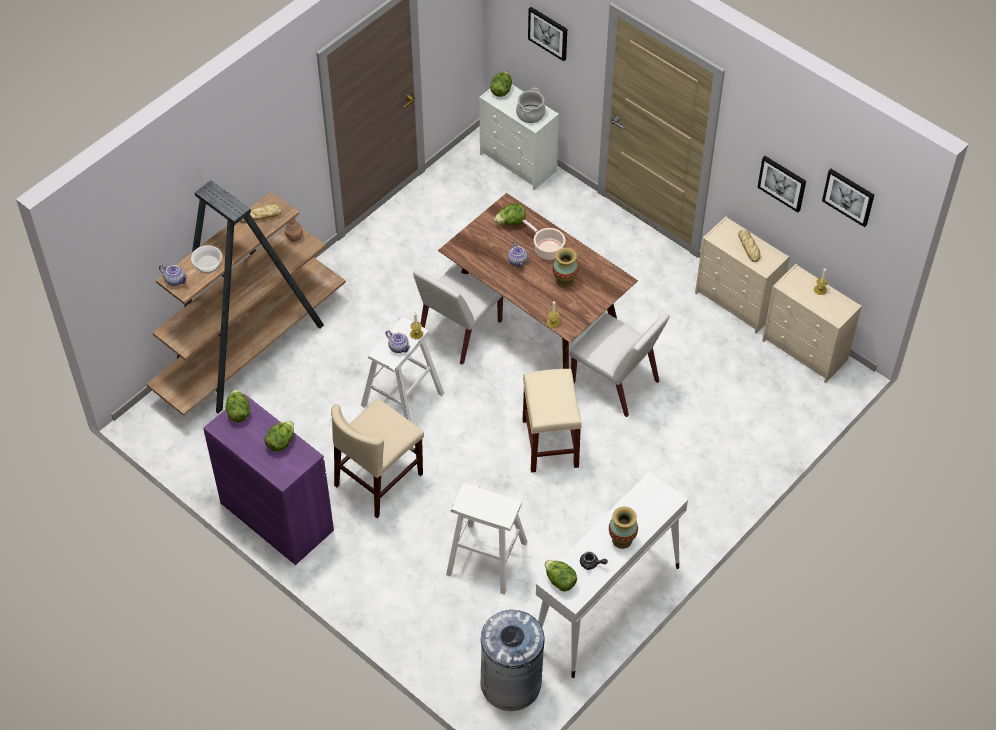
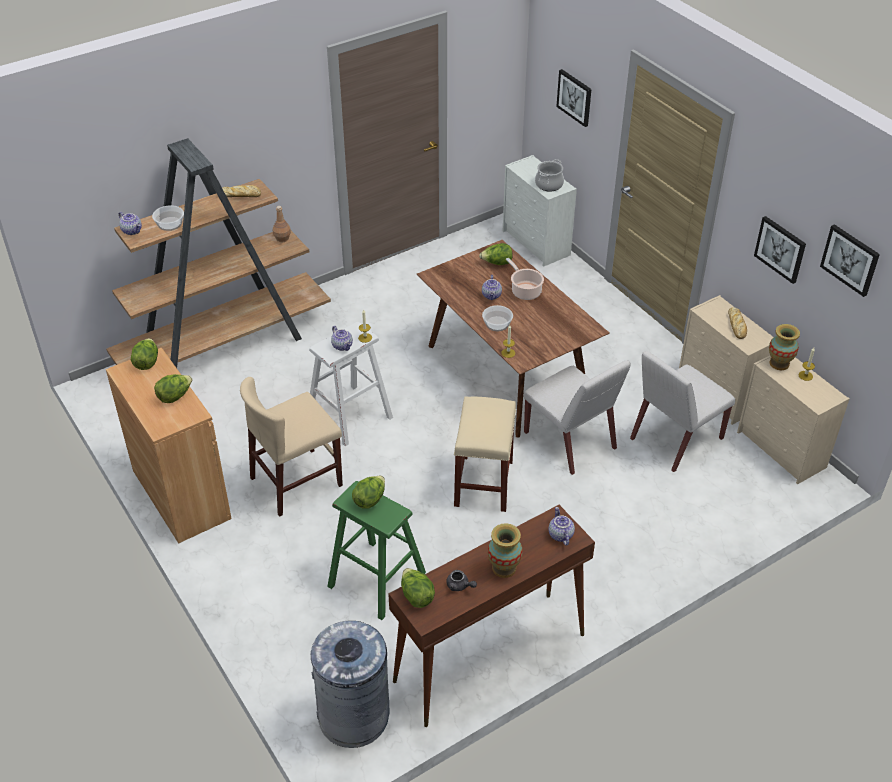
camera: 15 degrees right, 10 degrees down
(277, 516) = (181, 494): purple cabinet -> brown cabinet
(459, 331) = (428, 367): white chair -> white chair (675, 439)
(486, 558) = (376, 579): white stool -> green stool
(501, 90) = (528, 163): lettuce -> lettuce (370, 500)
(533, 292) = (497, 324): none -> bowl
(564, 280) = (533, 320): vase -> vase (779, 363)
(606, 607) = (489, 658): white console table -> brown console table
(658, 499) = (560, 535): none -> teapot

